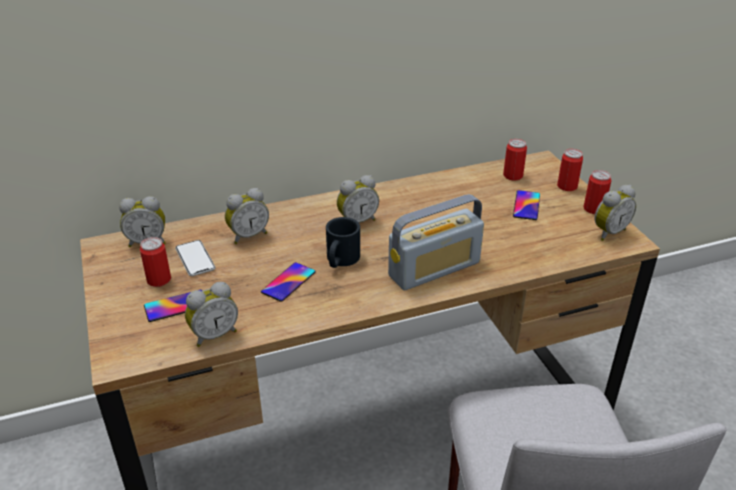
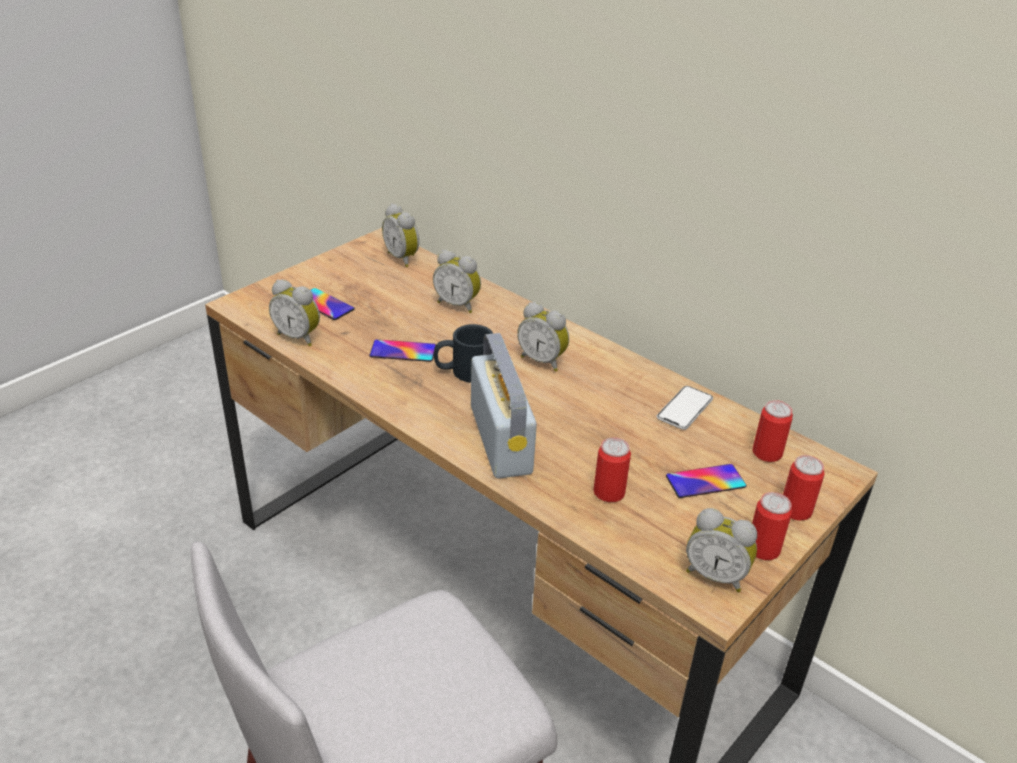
camera: 60 degrees right, 0 degrees up
(159, 280) = (354, 283): can -> can (609, 492)
(195, 259) = (398, 290): phone -> phone (684, 409)
(434, 269) = (500, 439): radio -> radio turned 135 degrees counterclockwise

